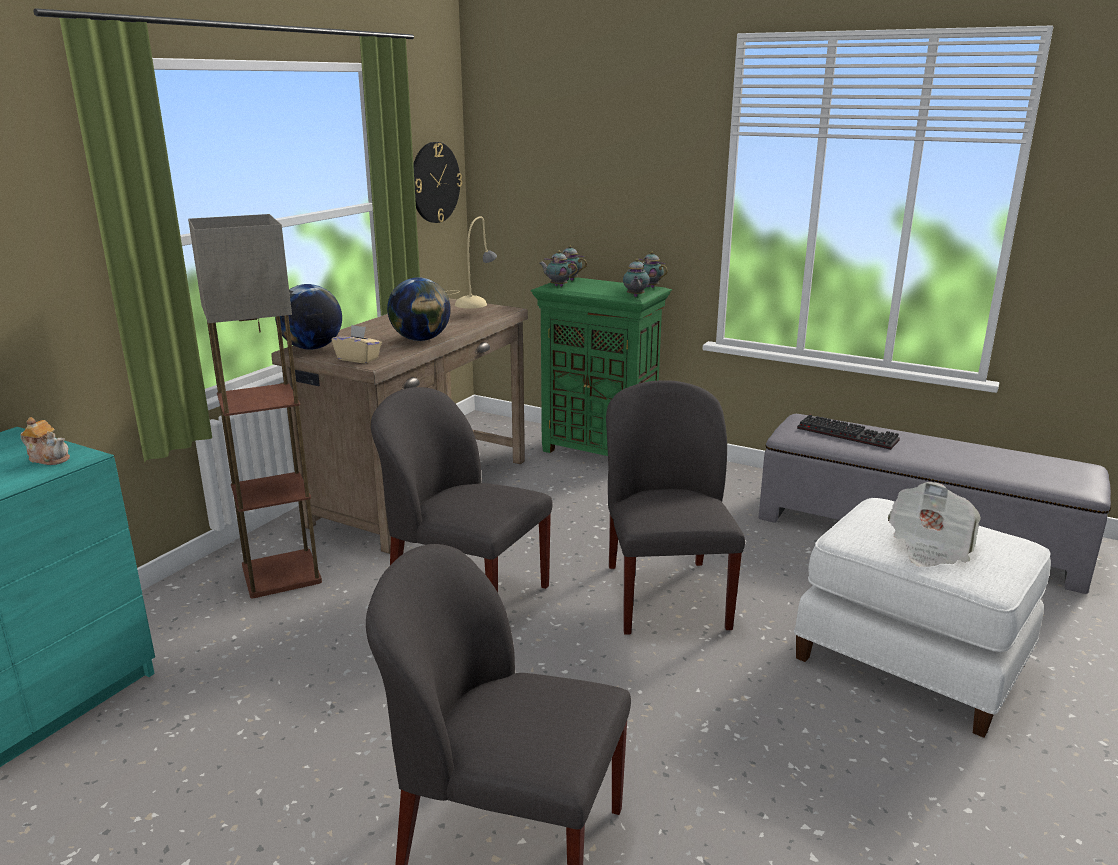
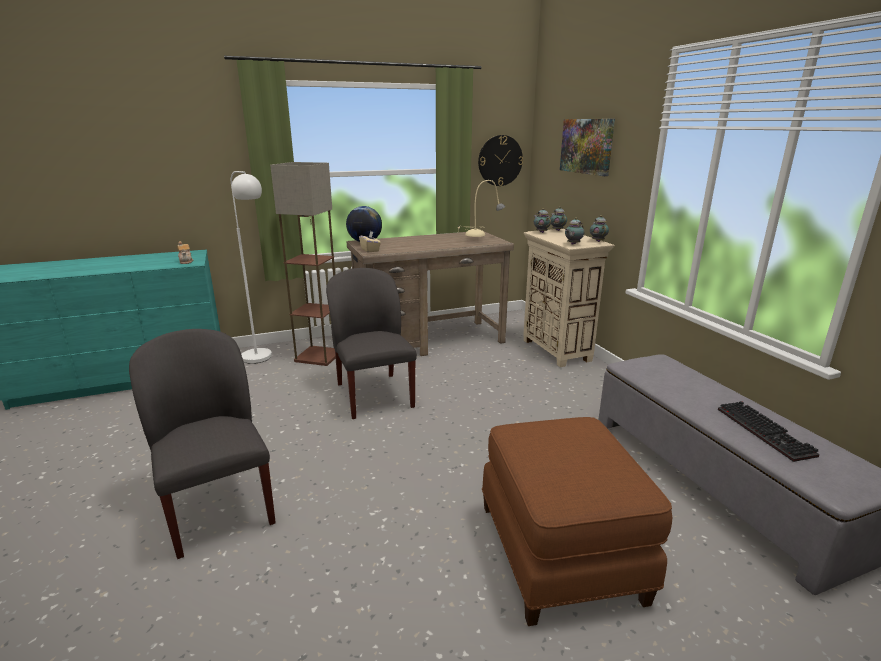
camera: 40 degrees right, 0 degrees up
(182, 618) = (262, 360): none -> white floor lamp
(421, 339) = (419, 247): globe -> none
(593, 157) = (586, 146): none -> picture
(600, 451) = (557, 350): green cabinet -> beige cabinet
(665, 595) = (467, 438): grey chair -> none
(849, 434) = (677, 378): keyboard -> keyboard (767, 432)
(911, 659) = (561, 551): white ottoman -> brown ottoman
(929, 547) = (556, 459): newspaper -> none

